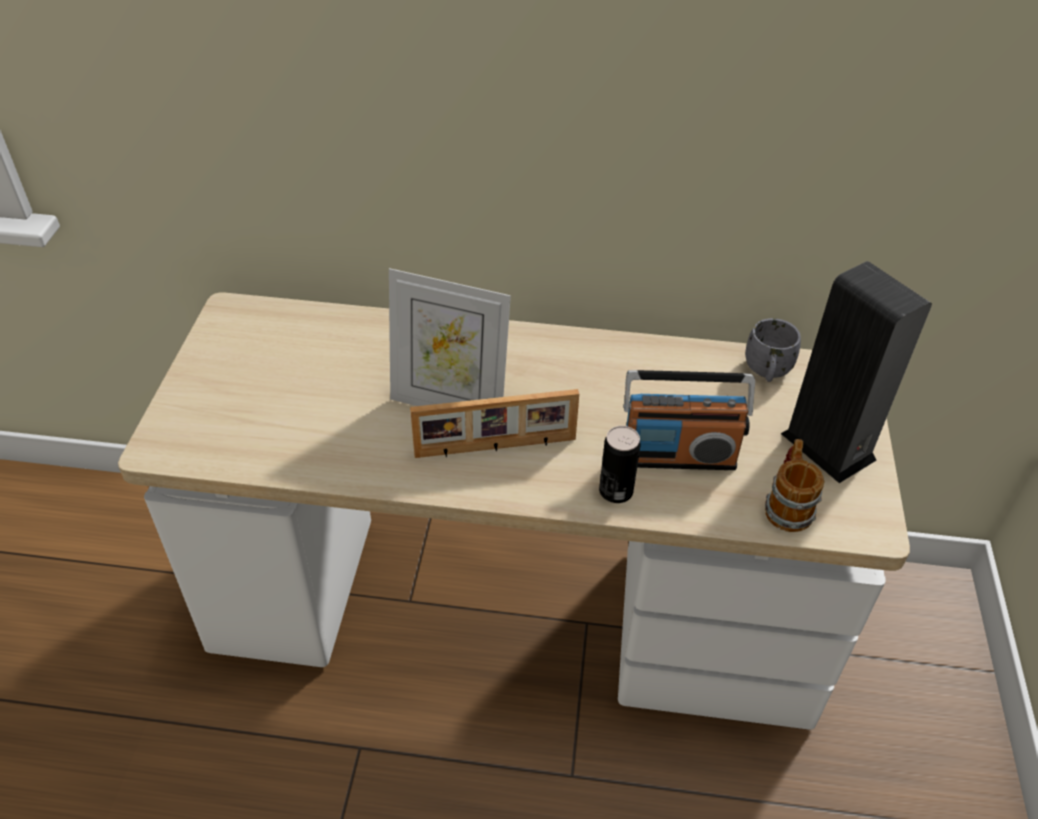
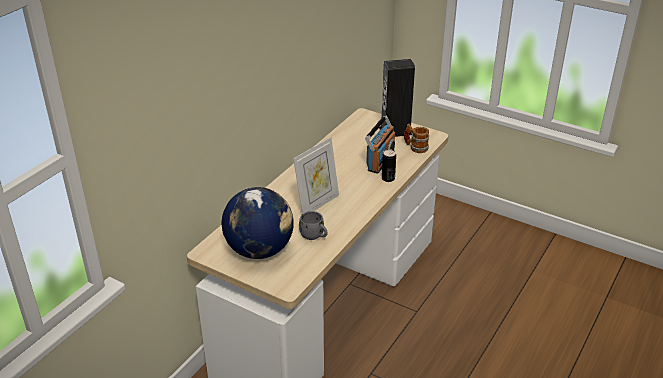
camera: 65 degrees left, 10 degrees down
(261, 374) = (260, 250): none -> globe
(495, 448) = (349, 199): picture frame -> none
(767, 372) = (352, 130): grey mug -> grey mug (314, 236)

